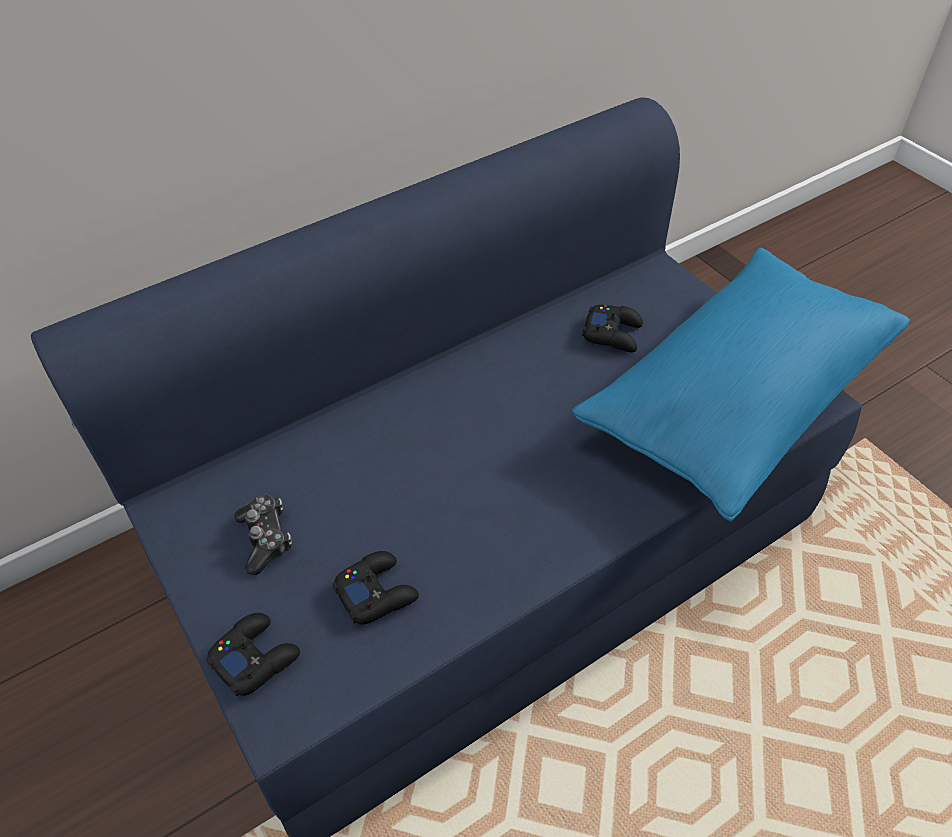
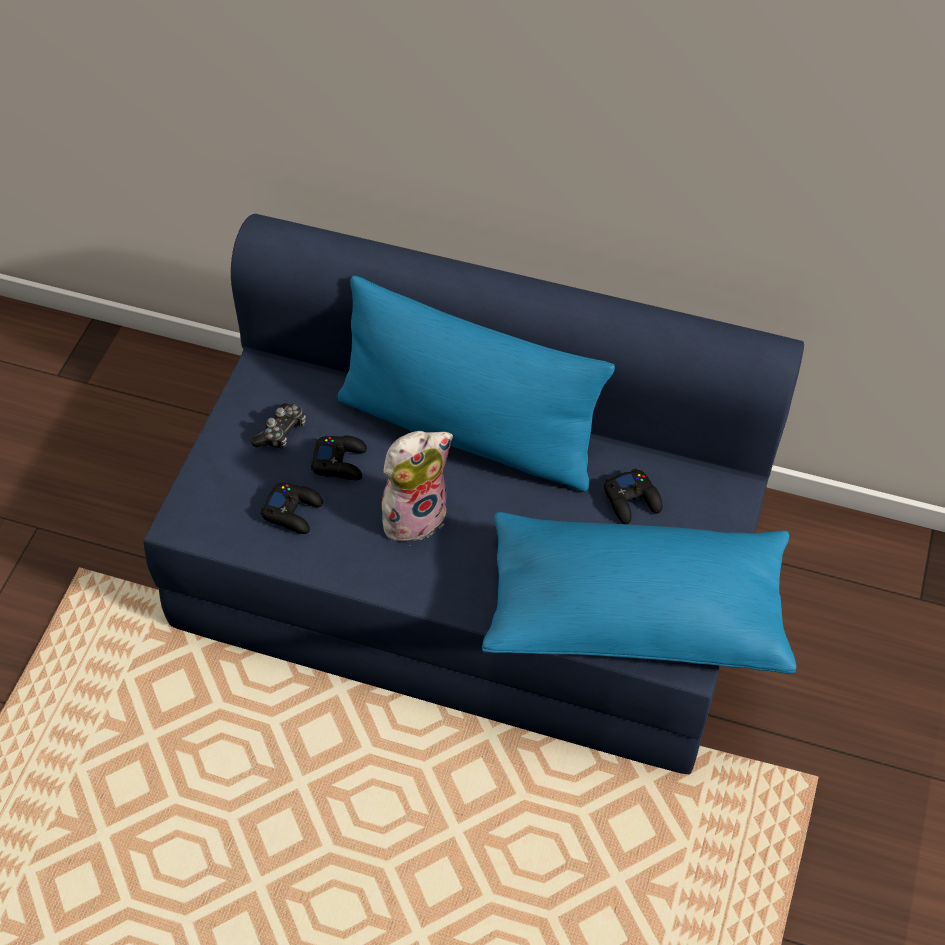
camera: 50 degrees right, 5 degrees up
(255, 657) = (205, 486): black game controller -> black game controller (340, 462)
(427, 393) = (468, 431): none -> blue pillow
(482, 490) = (414, 514): none -> plush toy

